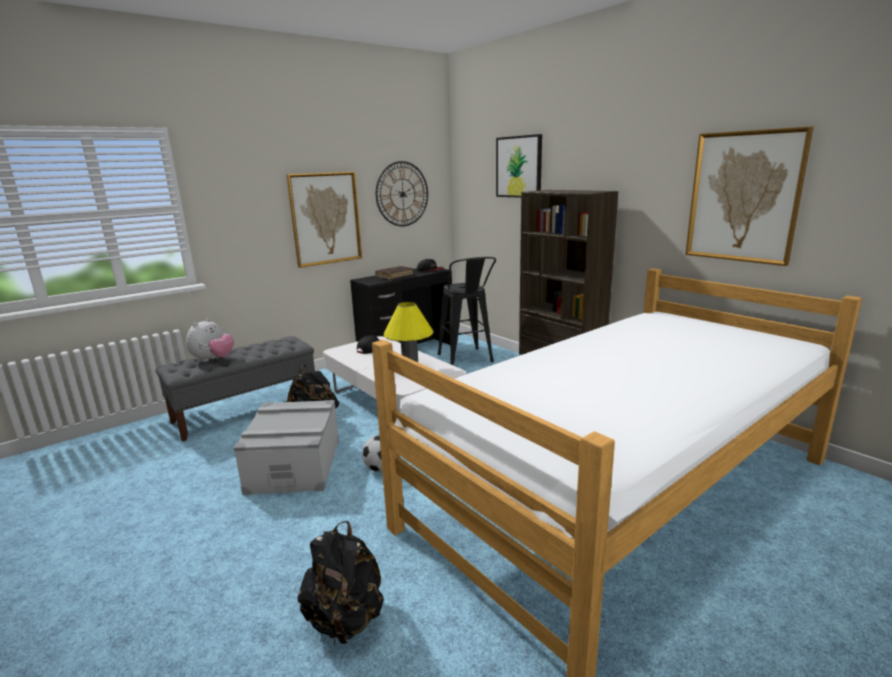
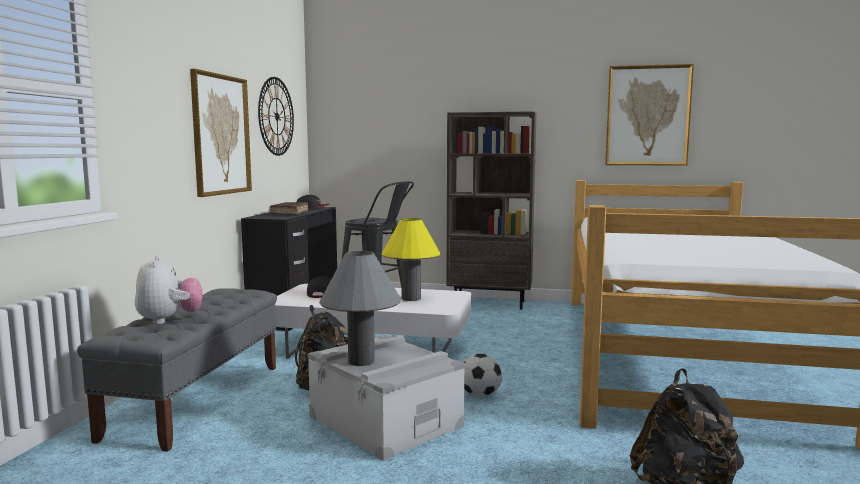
camera: 40 degrees left, 10 degrees down
(271, 420) = (361, 361): none -> grey table lamp
(519, 167) = (412, 93): picture -> none

